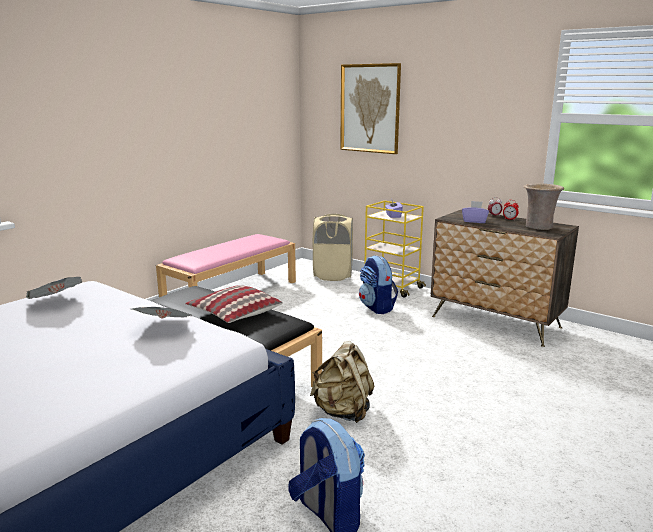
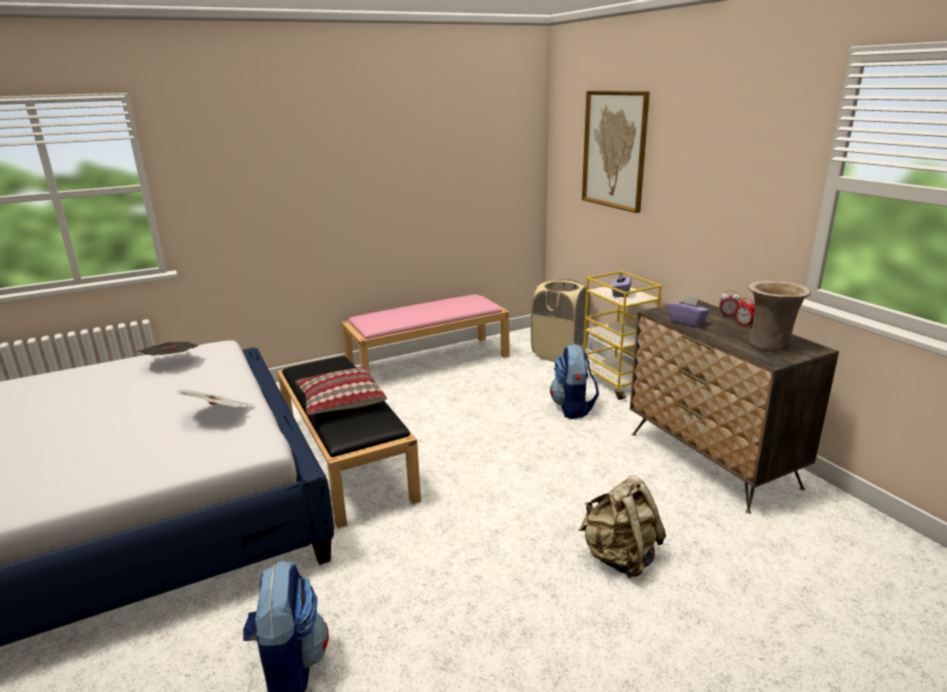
camera: 25 degrees right, 5 degrees up
(343, 412) = (413, 542): beige backpack -> beige backpack (619, 557)

